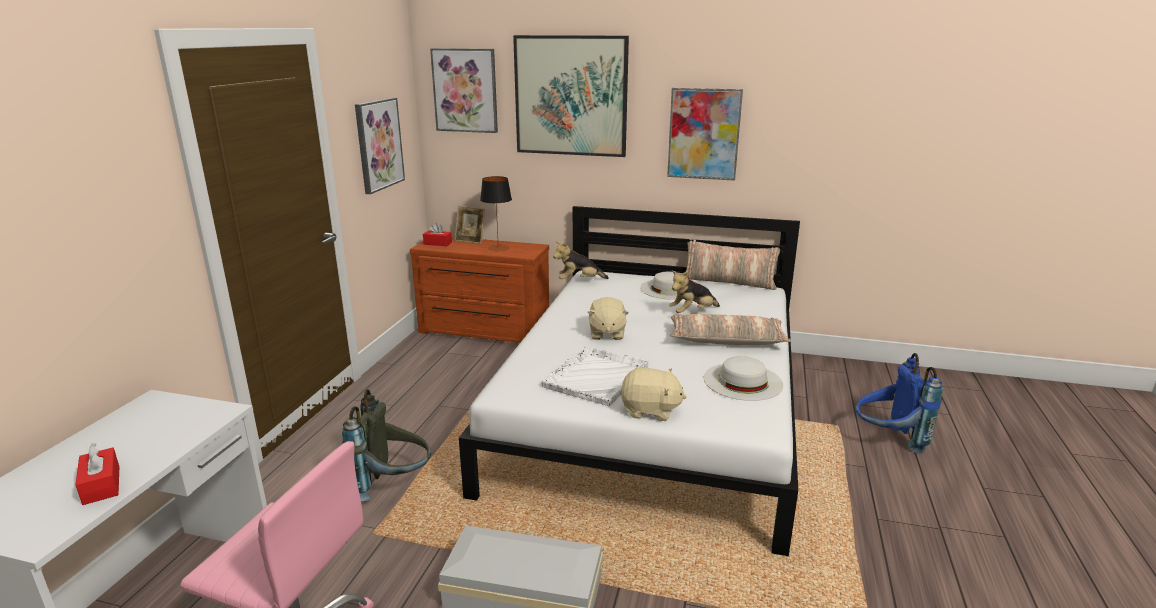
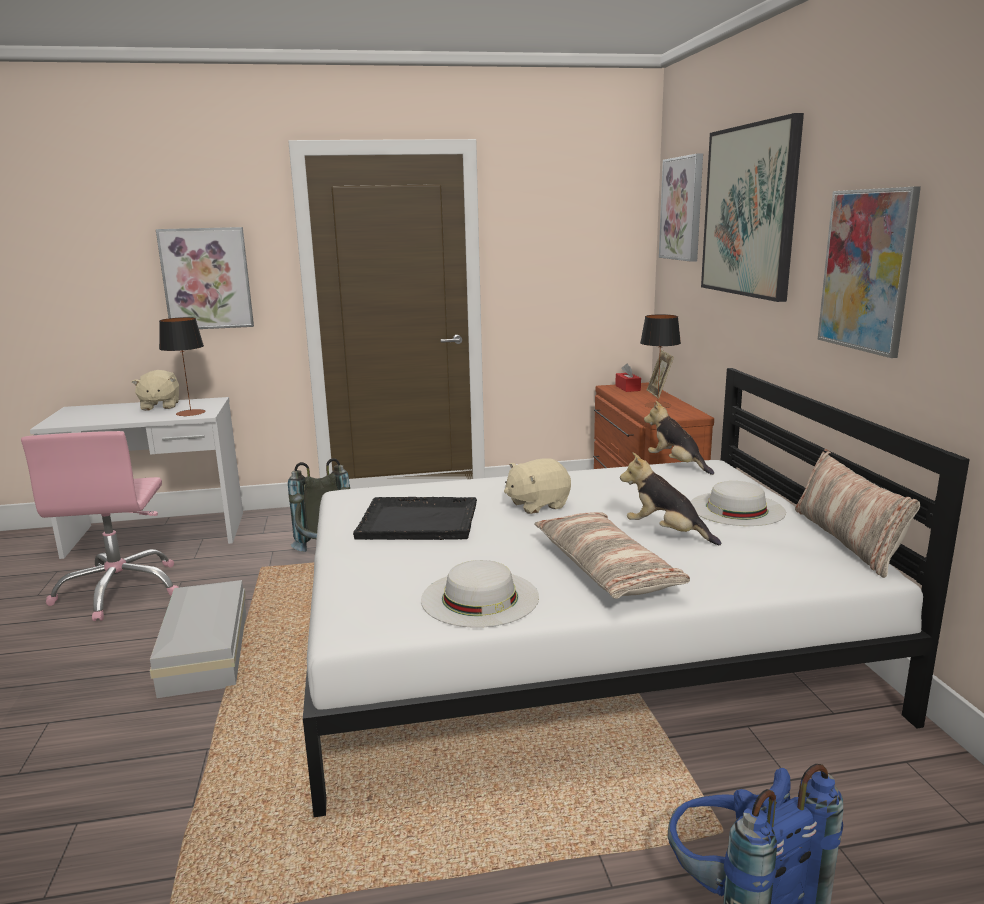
camera: 65 degrees right, 5 degrees down
(101, 485) = (106, 418): red tissue box -> none
(197, 419) = (191, 413): none -> table lamp
(378, 144) = (566, 263): picture -> picture (206, 278)
(597, 376) = (419, 521): white tray -> black tray
(650, 410) = (358, 559): beige plush toy -> beige plush toy (160, 406)

